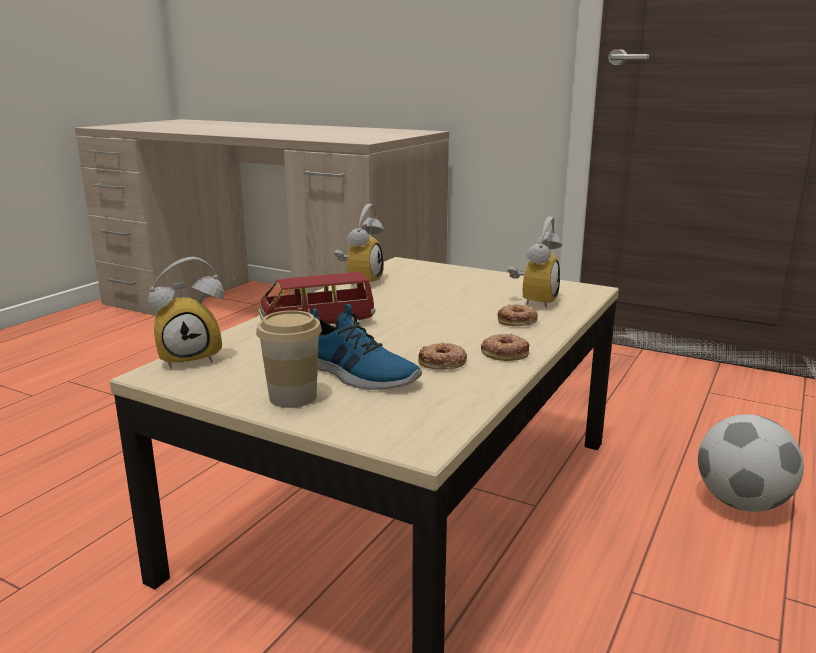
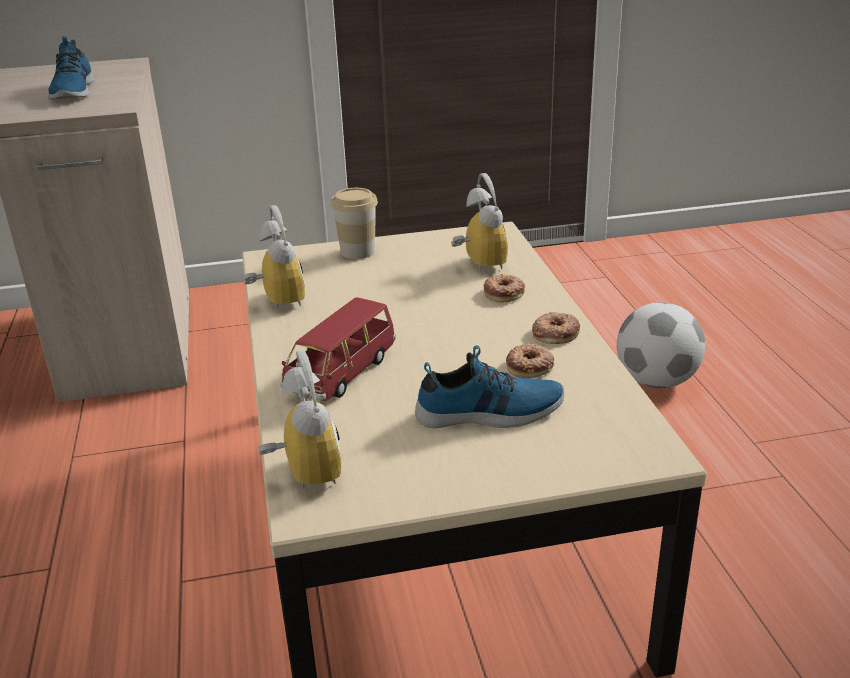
camera: 40 degrees left, 10 degrees up
(192, 357) = (301, 473): alarm clock -> alarm clock turned 45 degrees counterclockwise
(293, 397) = (486, 464): cup -> cup (357, 251)
(363, 135) = (72, 92): none -> shoe

